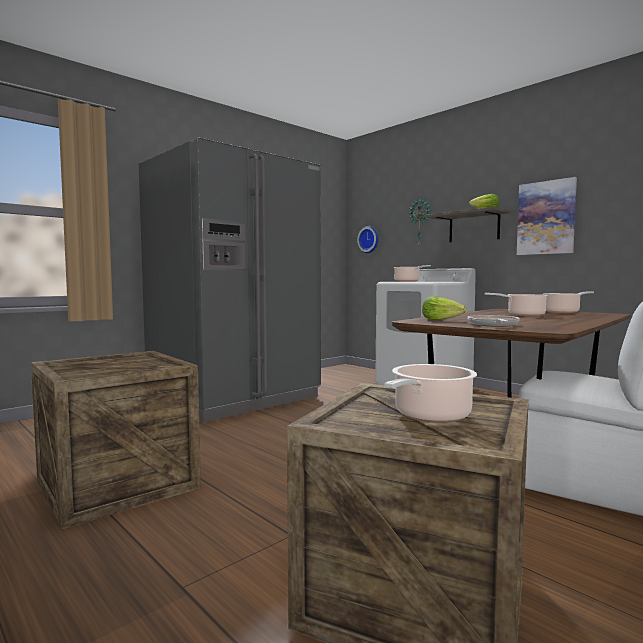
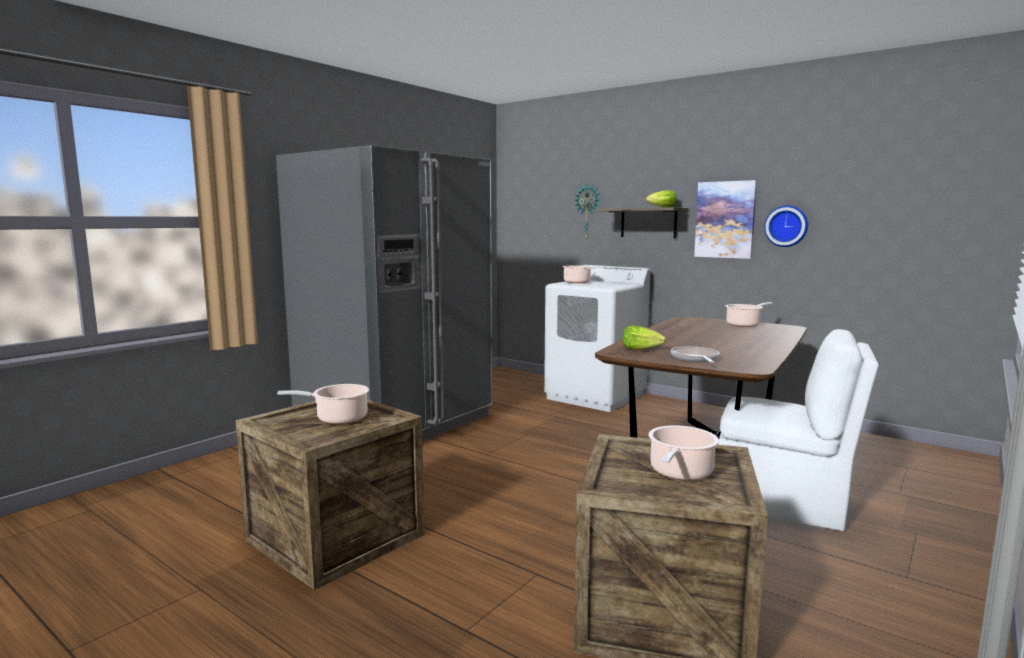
camera: 10 degrees left, 5 degrees up
(369, 239) = (526, 226): wall clock -> wall clock (786, 226)
(523, 315) = (711, 333): cooking pot -> cooking pot (338, 418)

